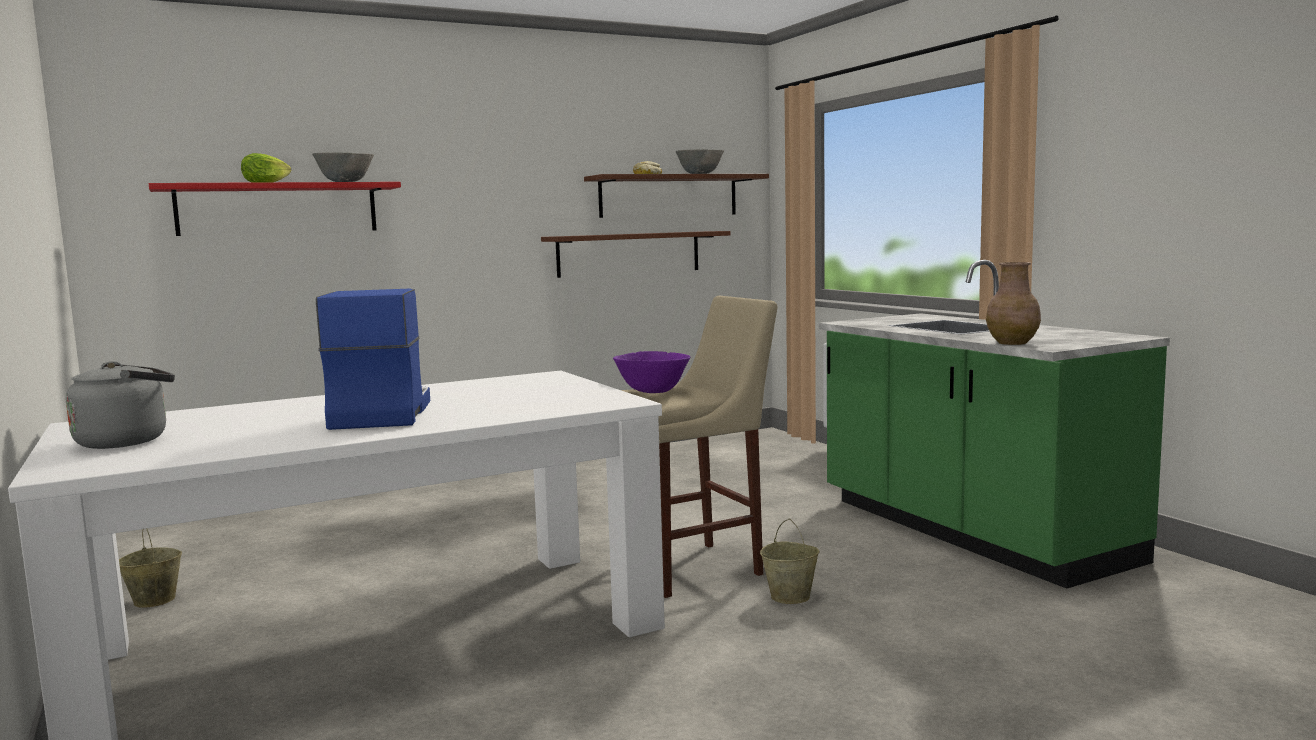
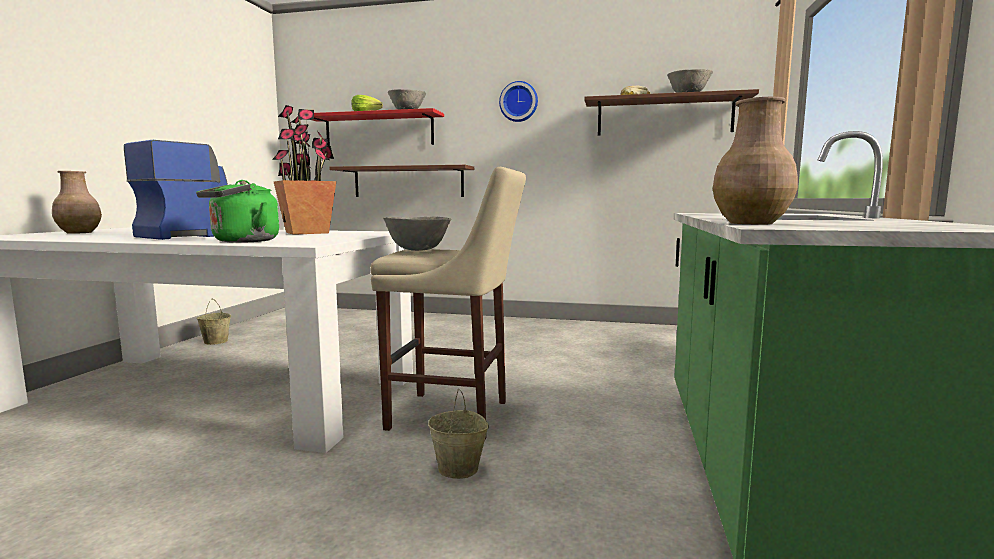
camera: 40 degrees right, 0 degrees up
(128, 441) = (79, 232): grey kettle -> brown vase
(472, 389) = (308, 232): none -> potted plant
(499, 172) = (519, 102): none -> wall clock
(535, 411) = (242, 241): none -> green kettle
(629, 253) = (622, 165): brown shelf -> brown shelf (408, 182)
(652, 392) = (417, 250): purple bowl -> grey bowl

